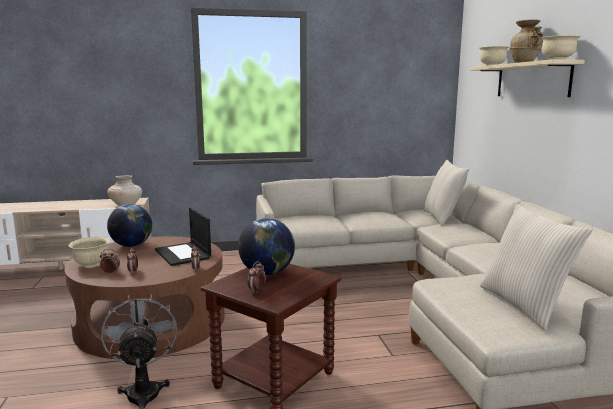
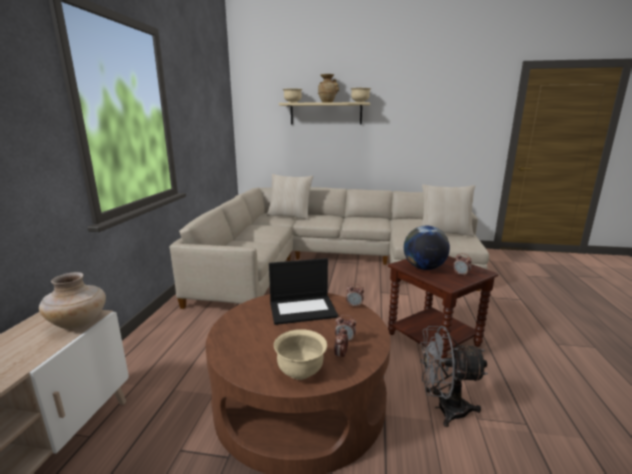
camera: 70 degrees left, 5 degrees up
(131, 245) = (240, 340): globe -> none

